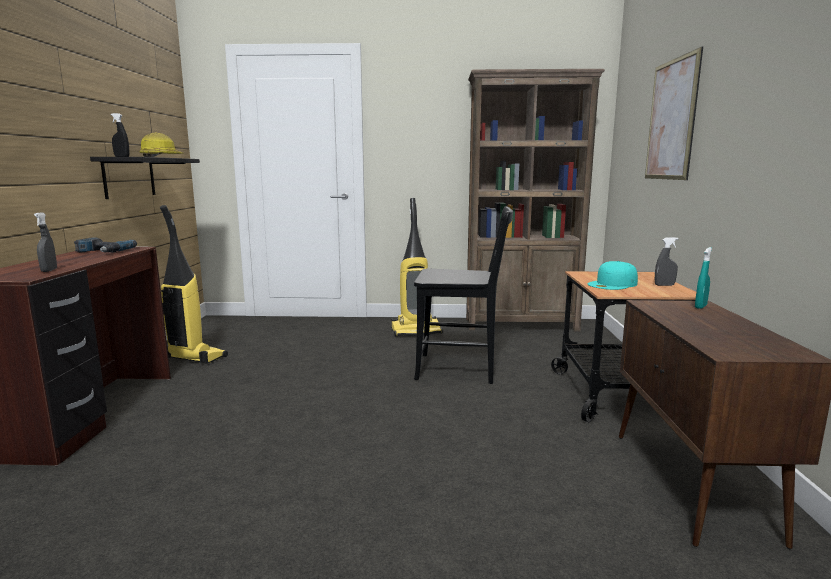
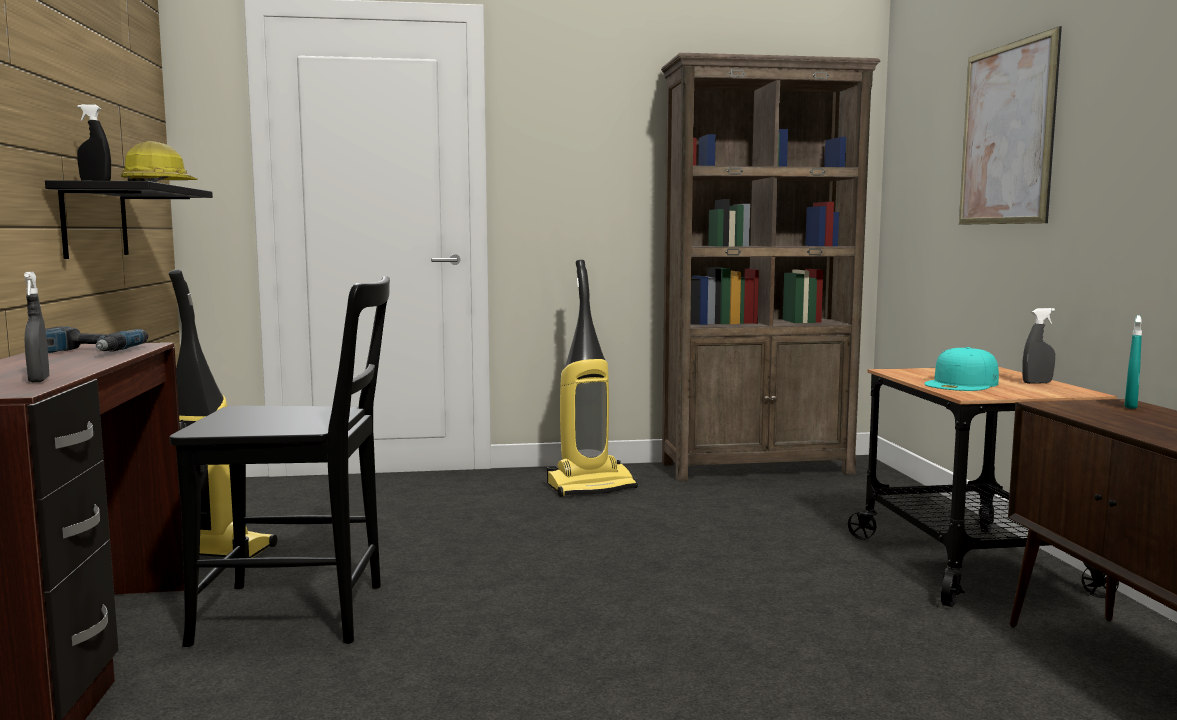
camera: 10 degrees left, 5 degrees down
(461, 369) = (703, 541): black chair -> black chair (302, 614)

